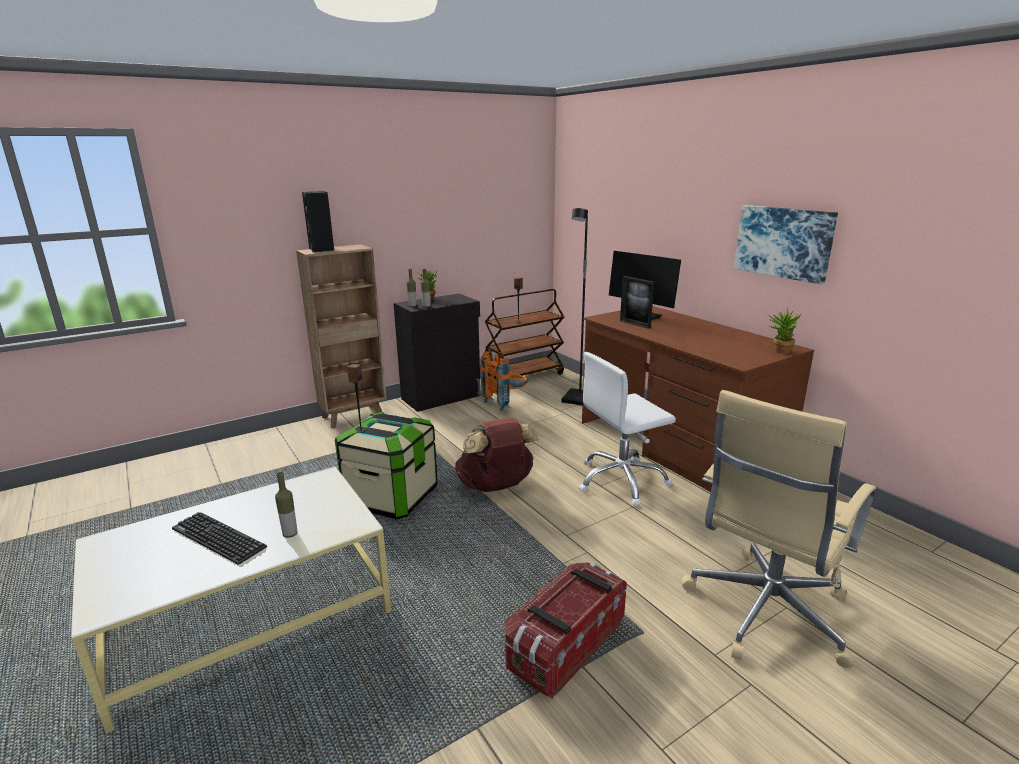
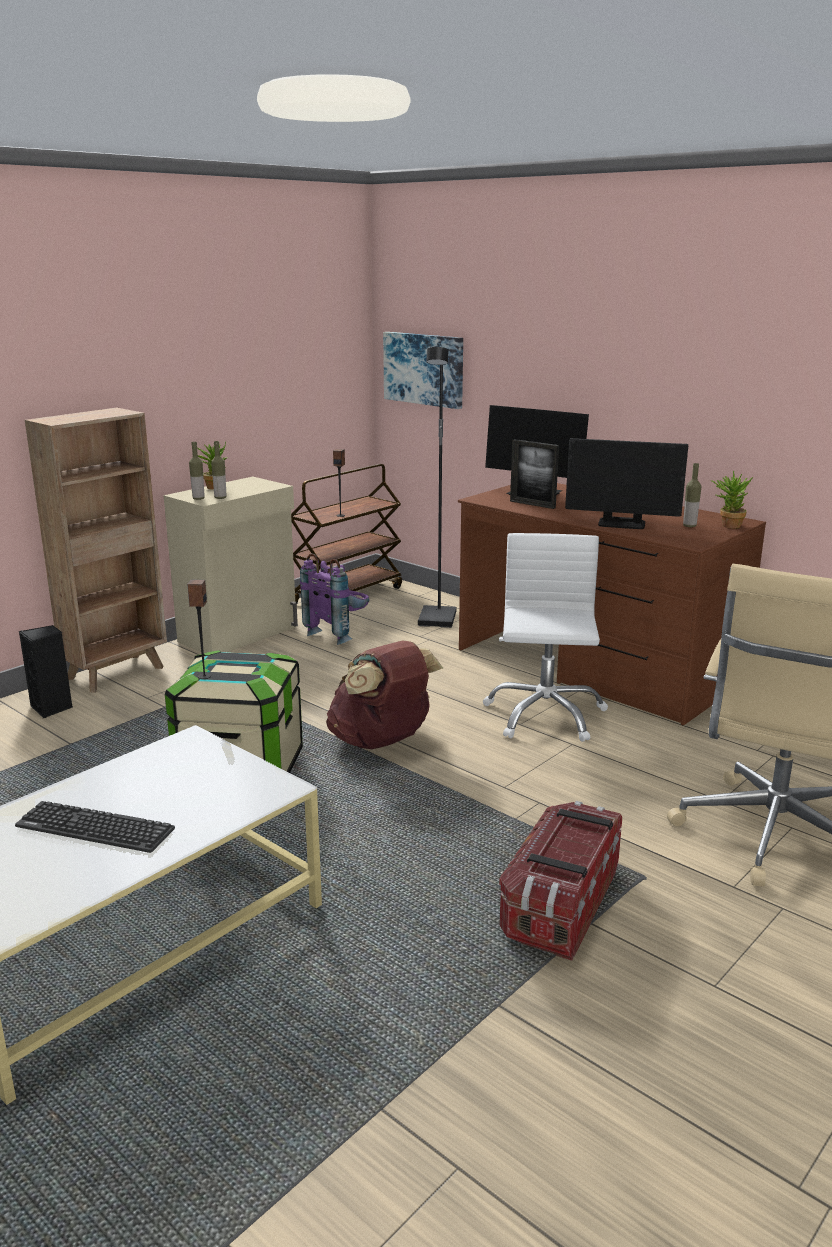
camera: 15 degrees left, 0 degrees up
(290, 534) = (195, 810): bottle -> bottle (689, 526)
(321, 250) = (67, 418): black speaker -> black speaker (52, 708)
(442, 397) = (240, 634): black cabinet -> beige cabinet
(506, 403) = (339, 633): orange backpack -> purple backpack
(621, 480) = (544, 715): white office chair -> white office chair turned 135 degrees clockwise
(693, 343) = (621, 524): none -> monitor
(784, 242) = (719, 387): picture -> picture (424, 369)

